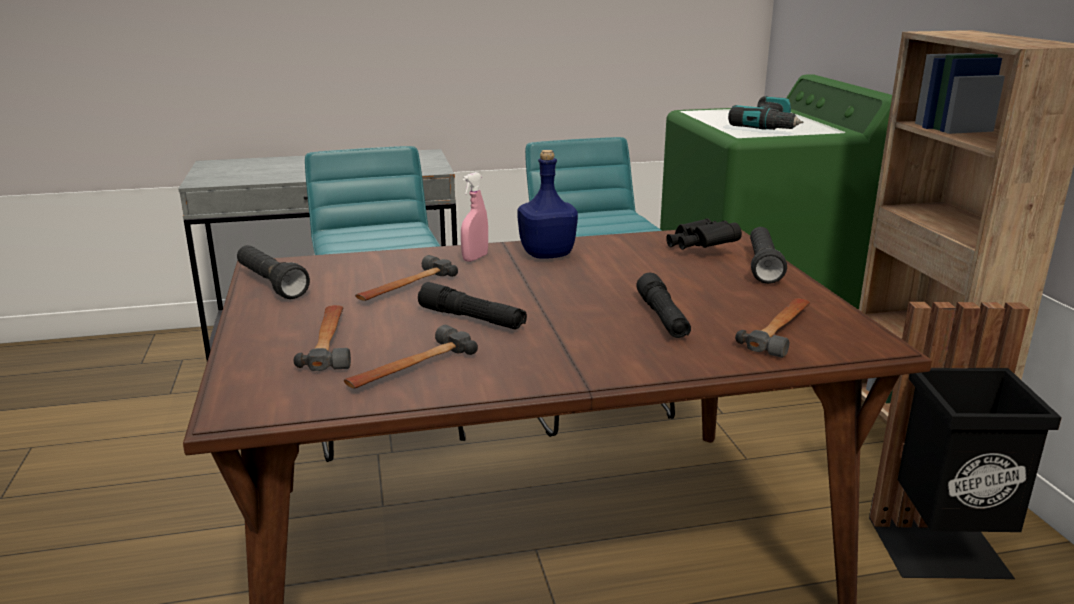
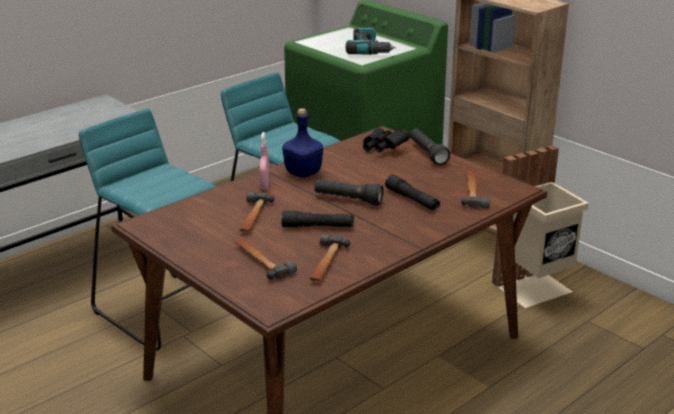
camera: 30 degrees left, 5 degrees up
(271, 284) = (167, 236): black flashlight -> black flashlight (348, 200)
(942, 551) = (534, 289): black trash can -> beige trash can

